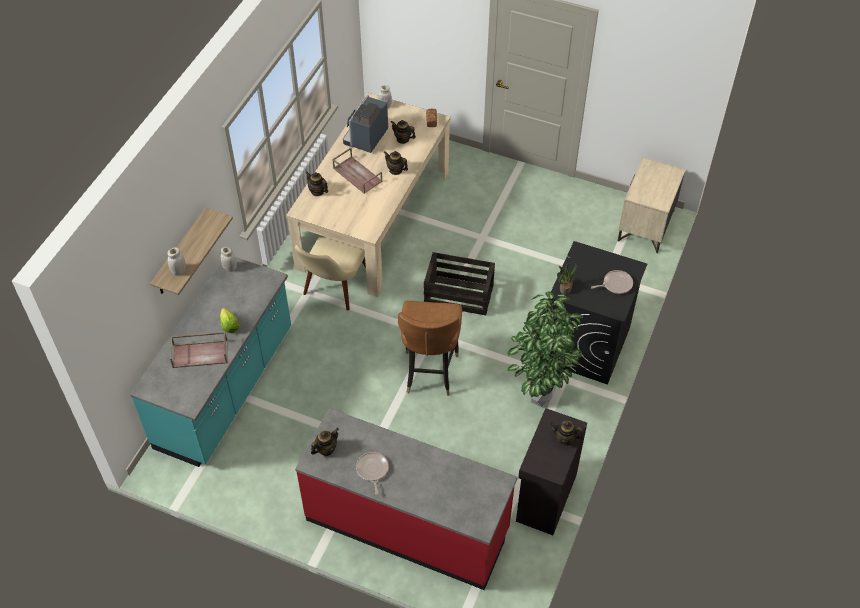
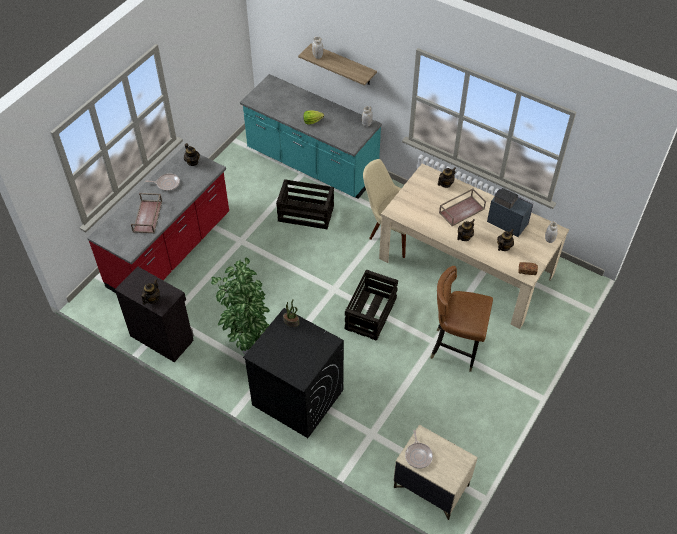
camera: 100 degrees right, 0 degrees up
(201, 353) = (292, 106): brown tray -> brown tray (148, 217)
(317, 380) = (306, 214): none -> crate
(429, 372) = (296, 282): brown chair -> brown chair (456, 348)
(615, 284) = (285, 360): frying pan -> frying pan (418, 455)

